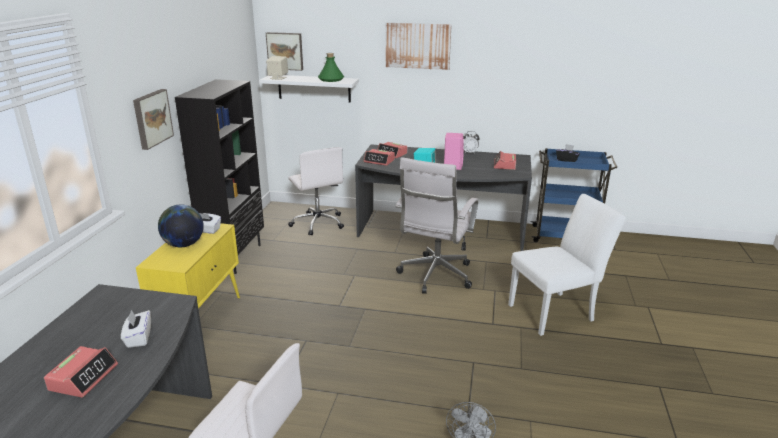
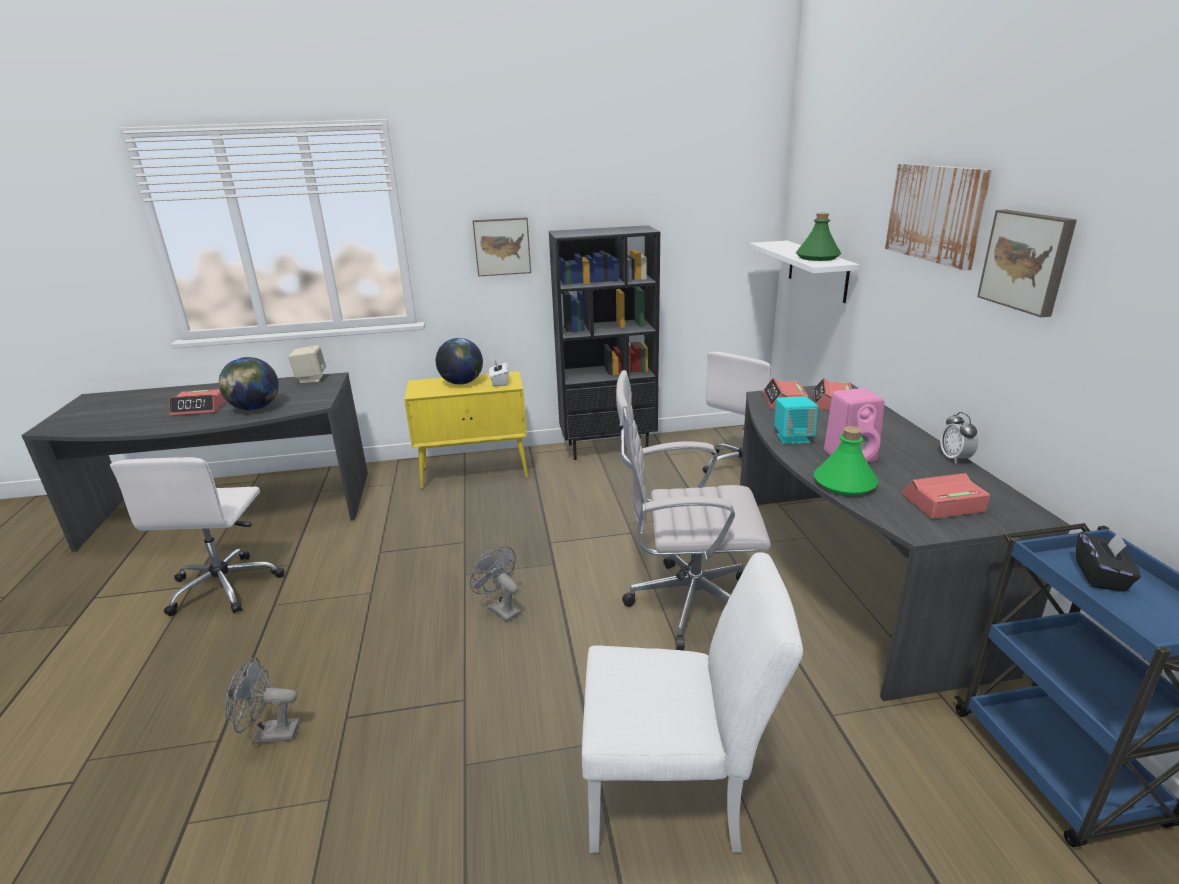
camera: 70 degrees right, 0 degrees up
(138, 338) = (255, 408): white tissue box -> globe
(277, 78) = (773, 244): beige speaker -> beige speaker (311, 379)
(285, 51) = (803, 206): picture -> picture (1027, 261)
(398, 337) = (500, 609): none -> grey fan
(477, 174) = (844, 483): none -> green bottle
(556, 312) = (677, 795): white chair -> white chair turned 45 degrees counterclockwise

